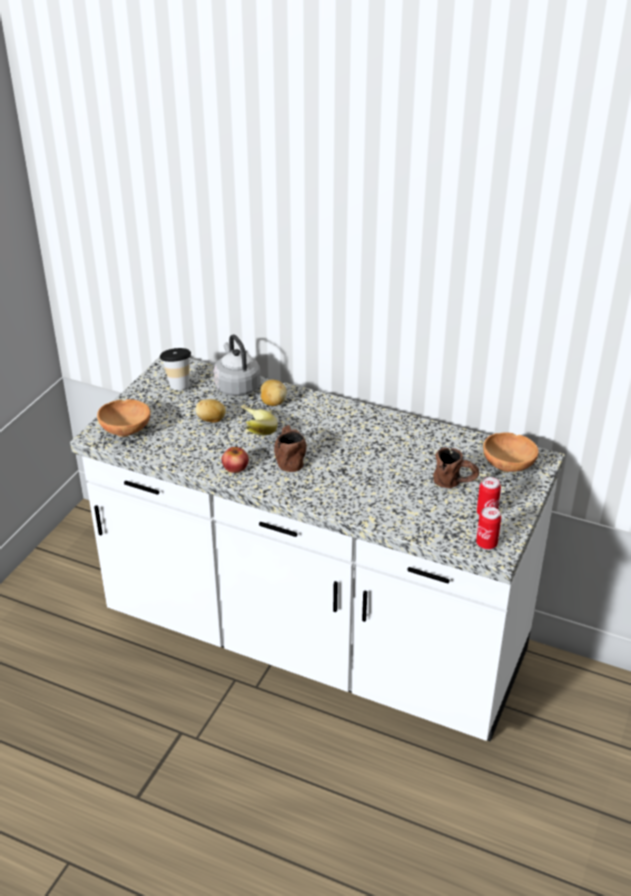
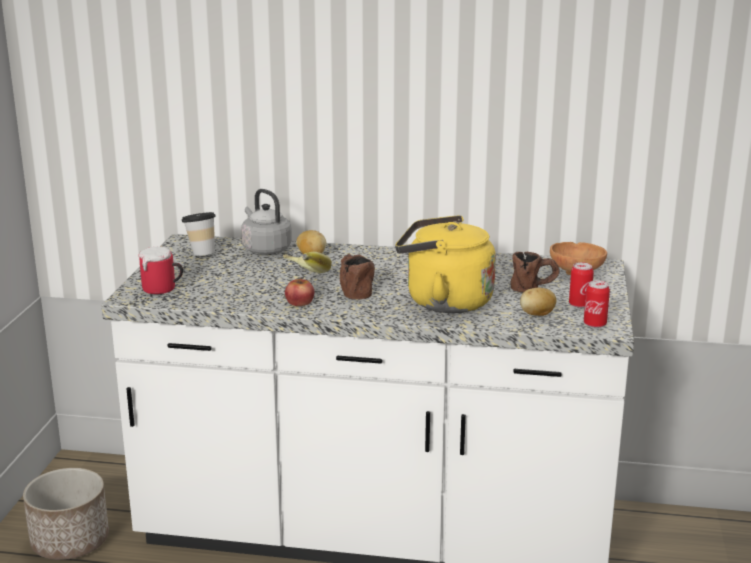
camera: 15 degrees left, 15 degrees down
(65, 598) = (70, 541): none -> planter
(127, 430) = (163, 289): brown bowl -> mug
(211, 420) = (253, 273): potato -> potato (537, 314)
(362, 487) = (443, 301): none -> yellow kettle

